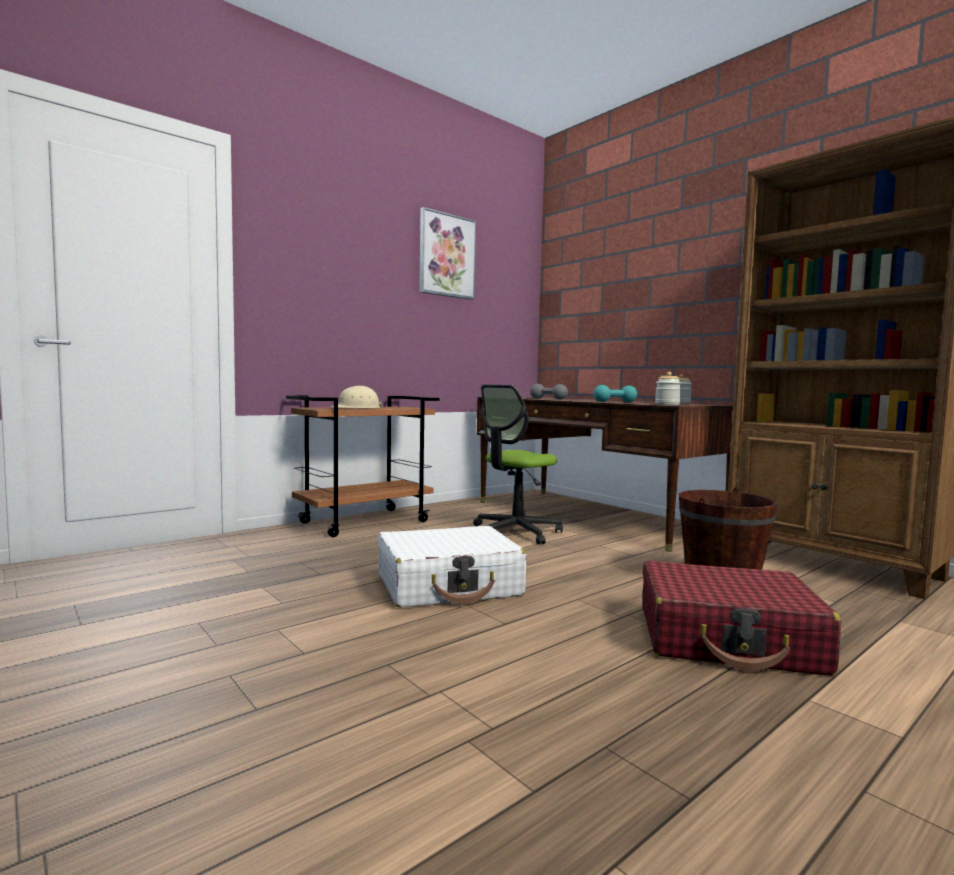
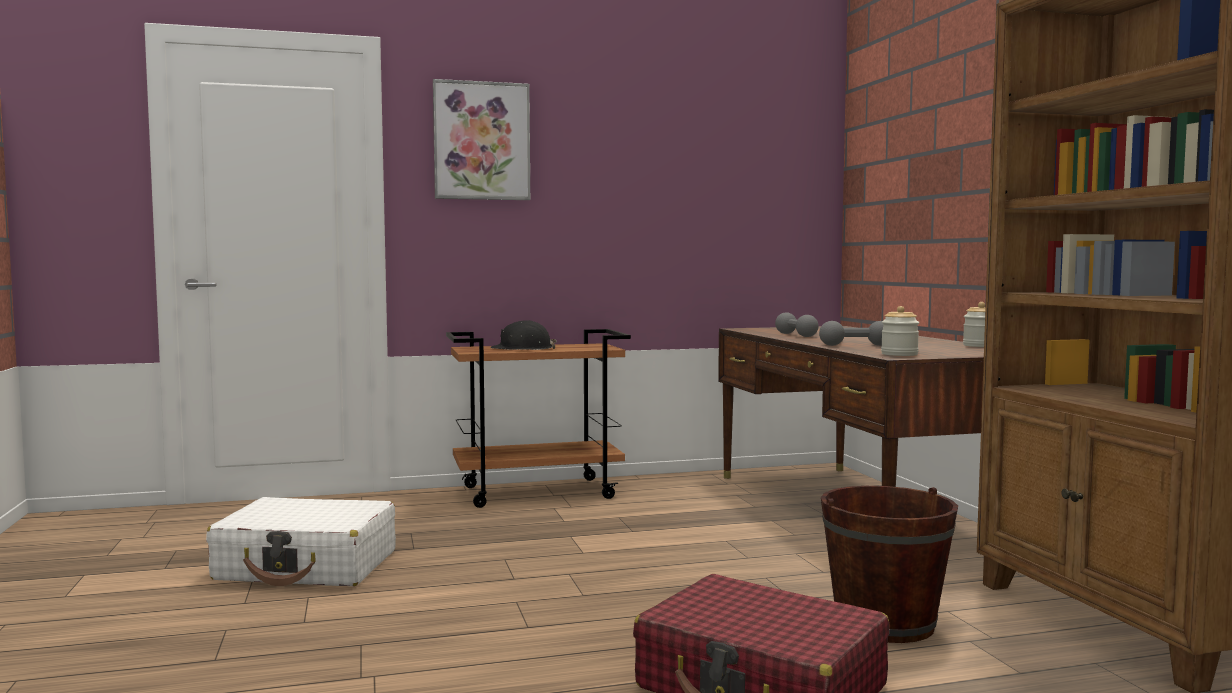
camera: 25 degrees right, 0 degrees up
(357, 408) = (522, 348): beige hard hat -> black hard hat
(446, 255) = (675, 135): picture -> picture (481, 141)
(449, 585) = (527, 578): white suitcase -> white suitcase (307, 566)
(515, 532) = (706, 523): office chair -> none
(615, 402) = (855, 345): turquoise dumbbell -> grey dumbbell

